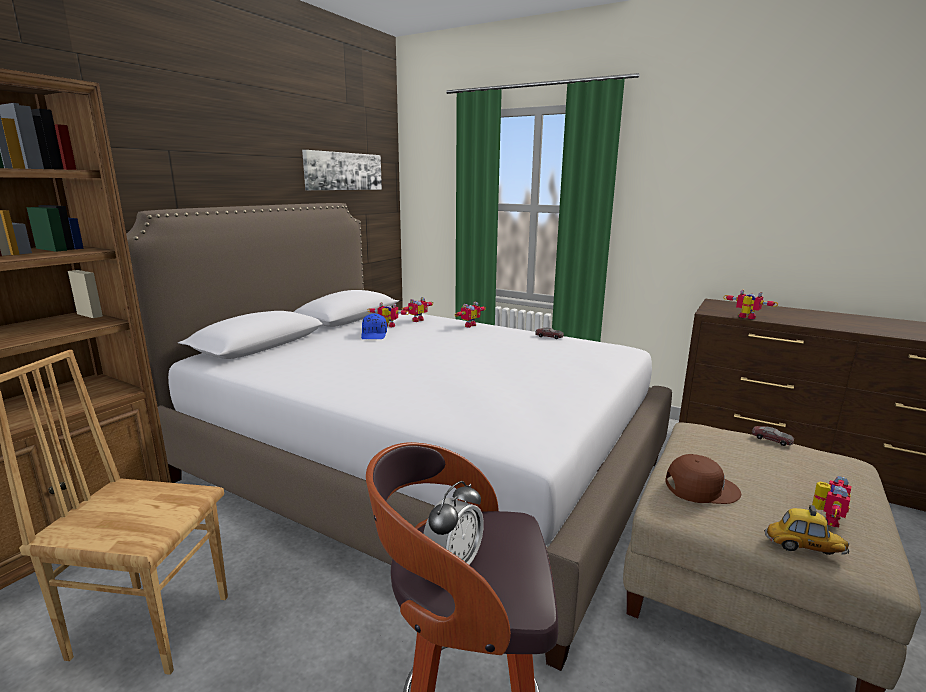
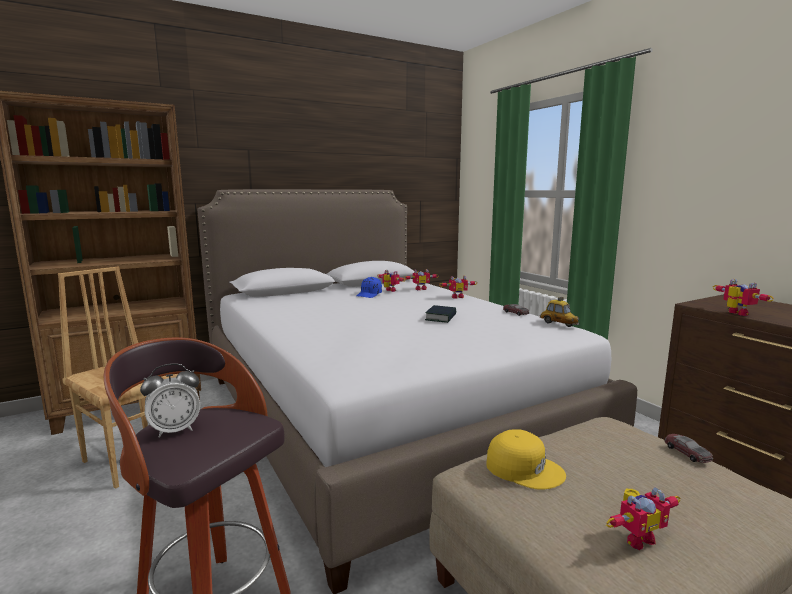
camera: 30 degrees right, 5 degrees down
(343, 171) = (398, 165): picture -> none
(495, 353) = (441, 317): none -> book
(700, 487) = (524, 468): brown cap -> yellow cap
(803, 548) = (561, 551): toy car -> toy car (558, 324)

